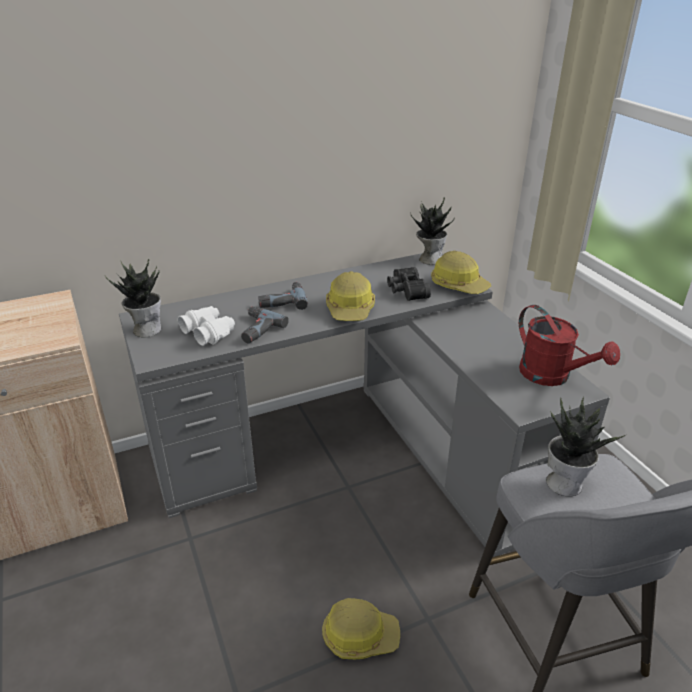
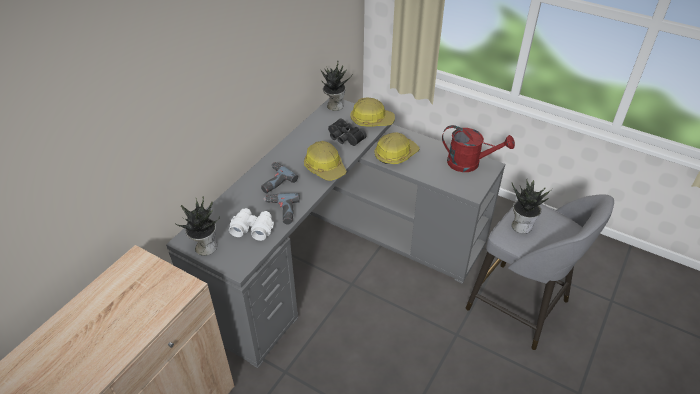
camera: 35 degrees left, 10 degrees up
(359, 635) = (431, 364): hard hat -> hard hat (395, 154)

